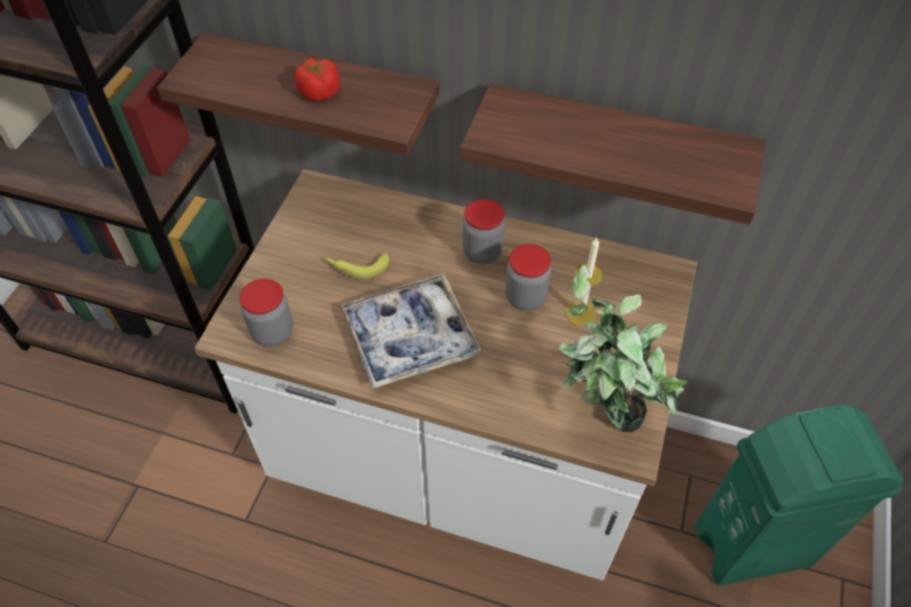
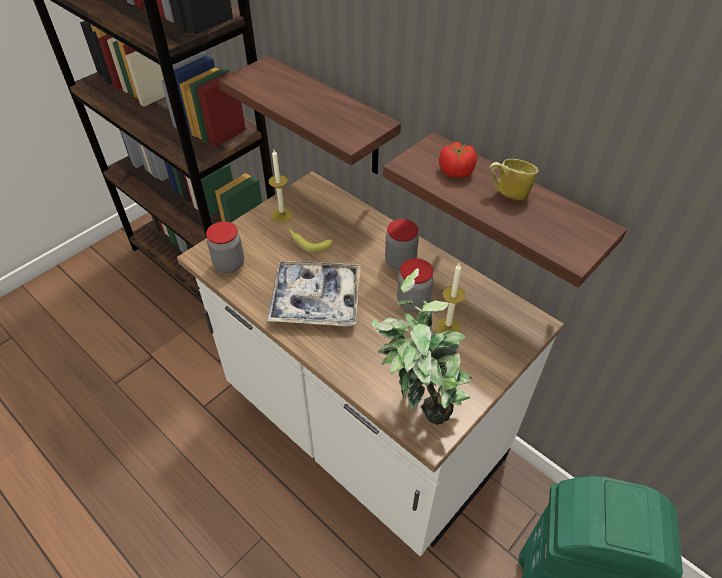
camera: 25 degrees right, 5 degrees down
(301, 241) = (282, 215): none -> candle
(319, 93) = (314, 109): tomato -> tomato (455, 171)
(622, 137) = (507, 194): none -> mug

